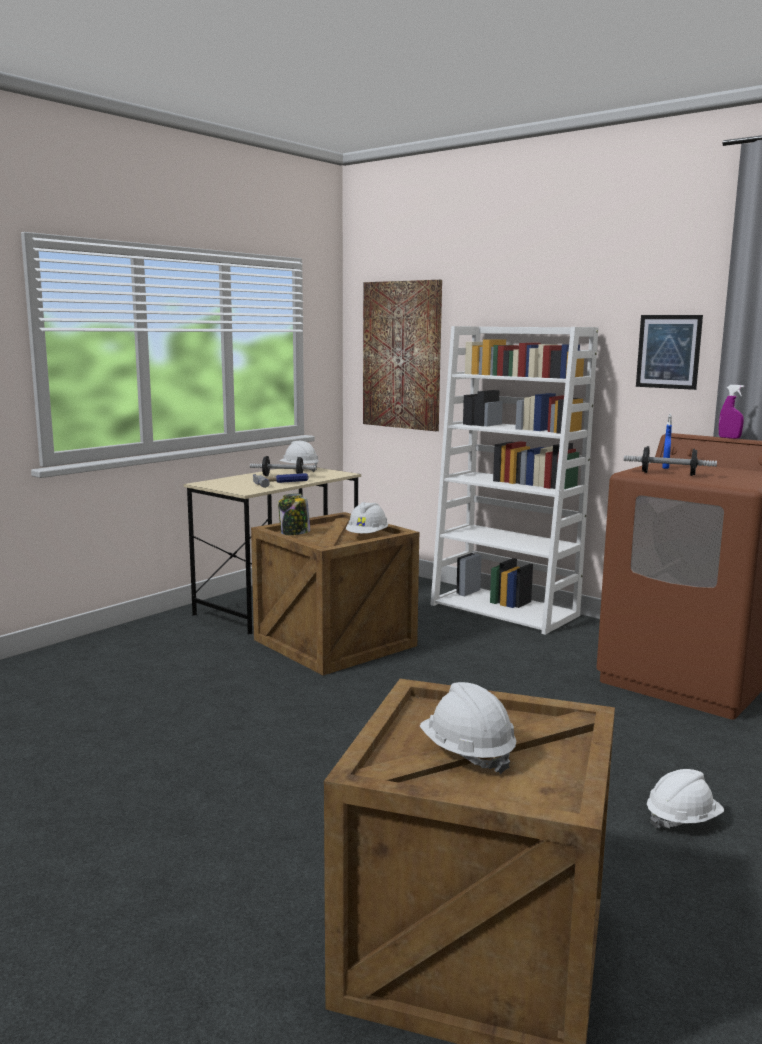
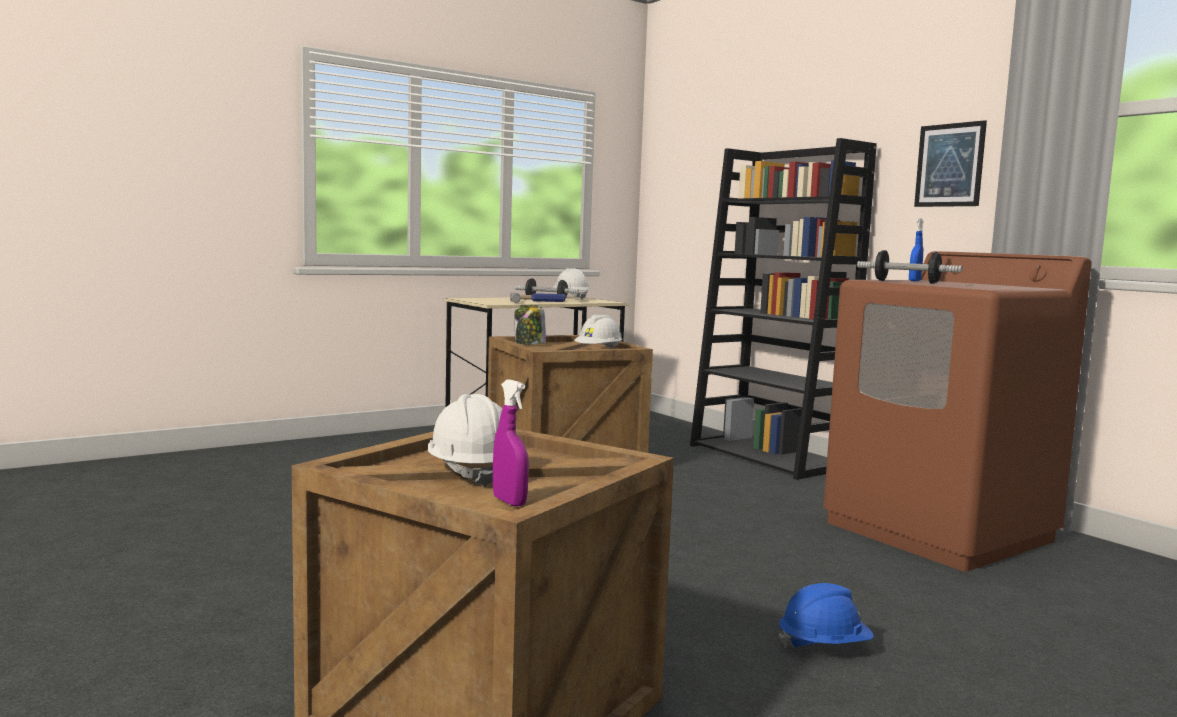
camera: 15 degrees right, 5 degrees down
(402, 355) = (691, 189): picture -> none
(506, 610) = (769, 457): white bookcase -> black bookcase
(682, 820) = (824, 646): white hard hat -> blue hard hat
(729, 438) = (1001, 253): purple spray bottle -> purple spray bottle (509, 502)

